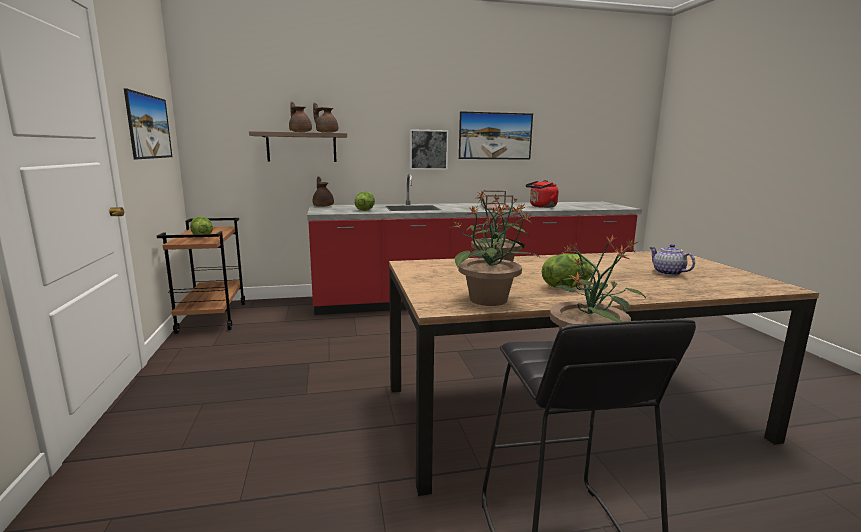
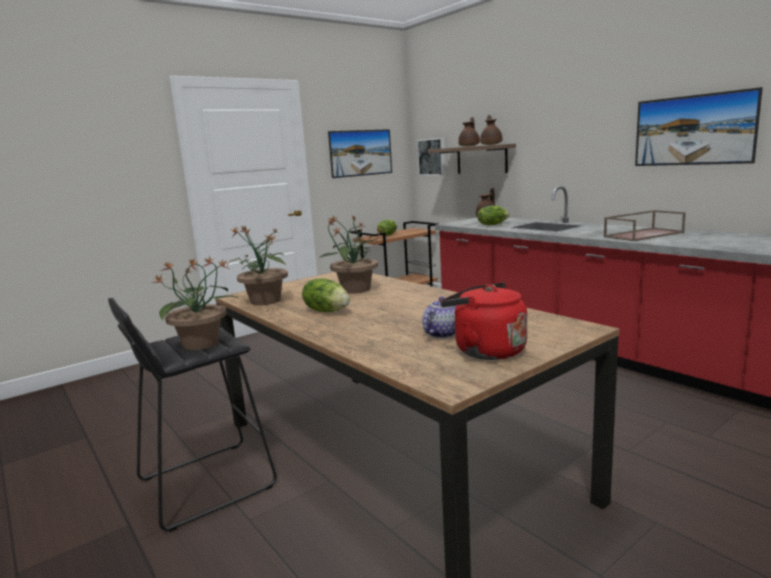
camera: 65 degrees right, 0 degrees up
(428, 149) = (597, 155): picture -> picture (432, 157)
(541, 206) = (714, 241): red kettle -> red kettle (485, 350)

